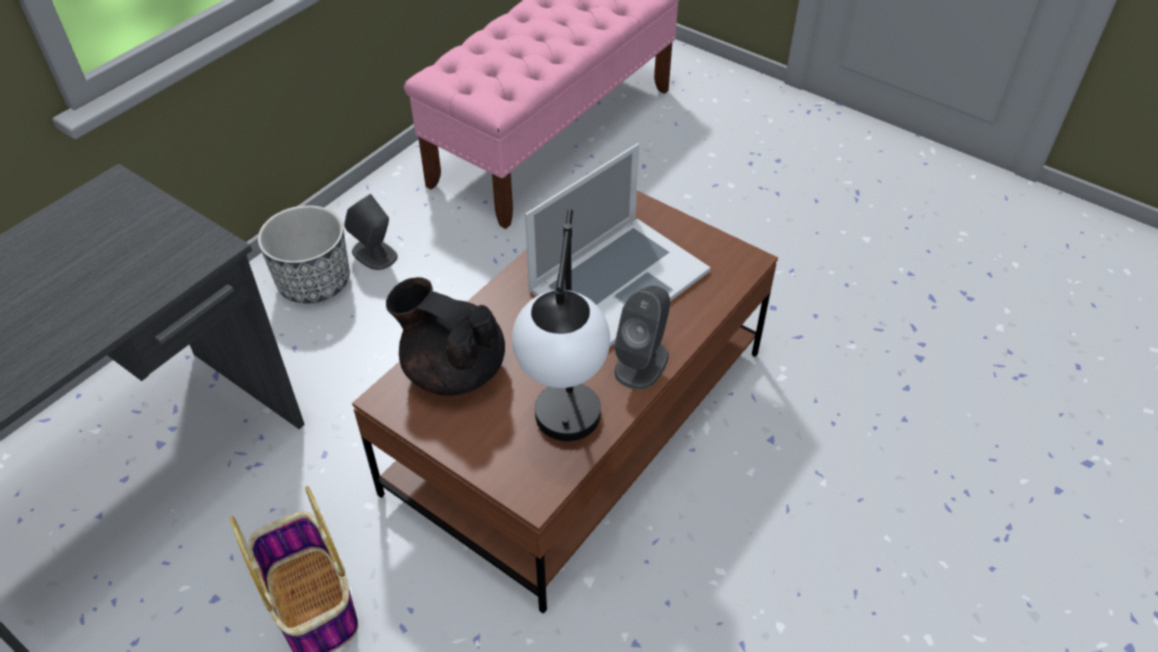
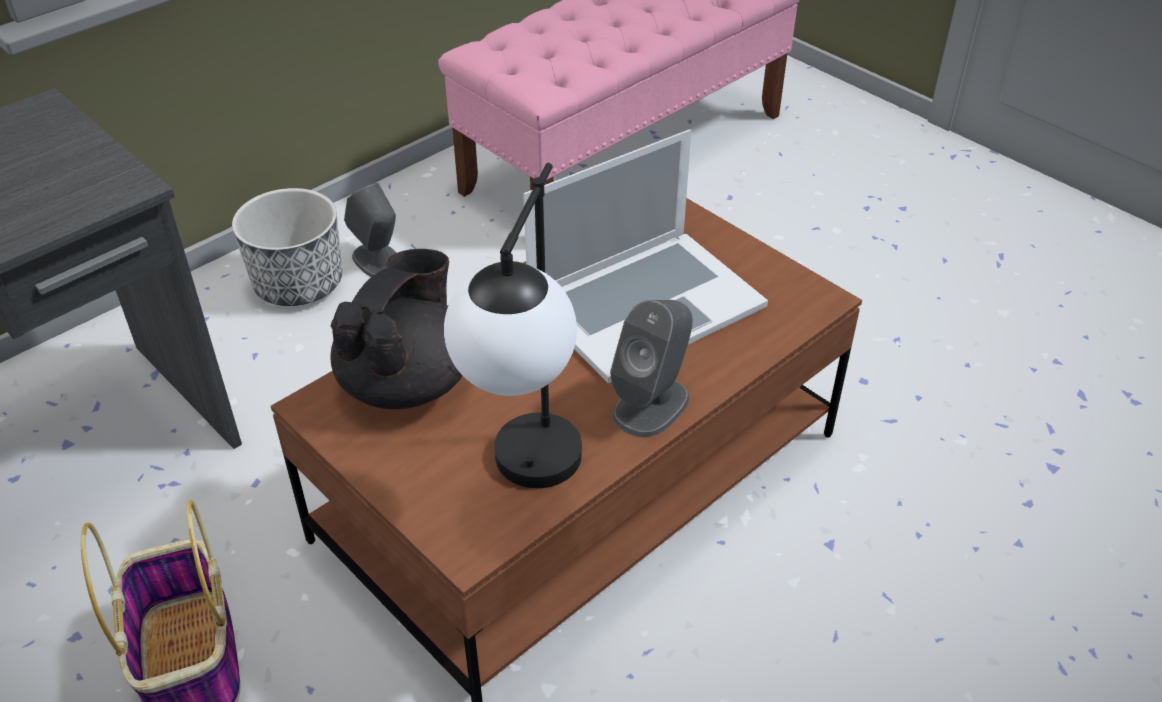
camera: 10 degrees right, 5 degrees down
(453, 369) = (407, 382): black teapot -> black teapot turned 75 degrees clockwise

